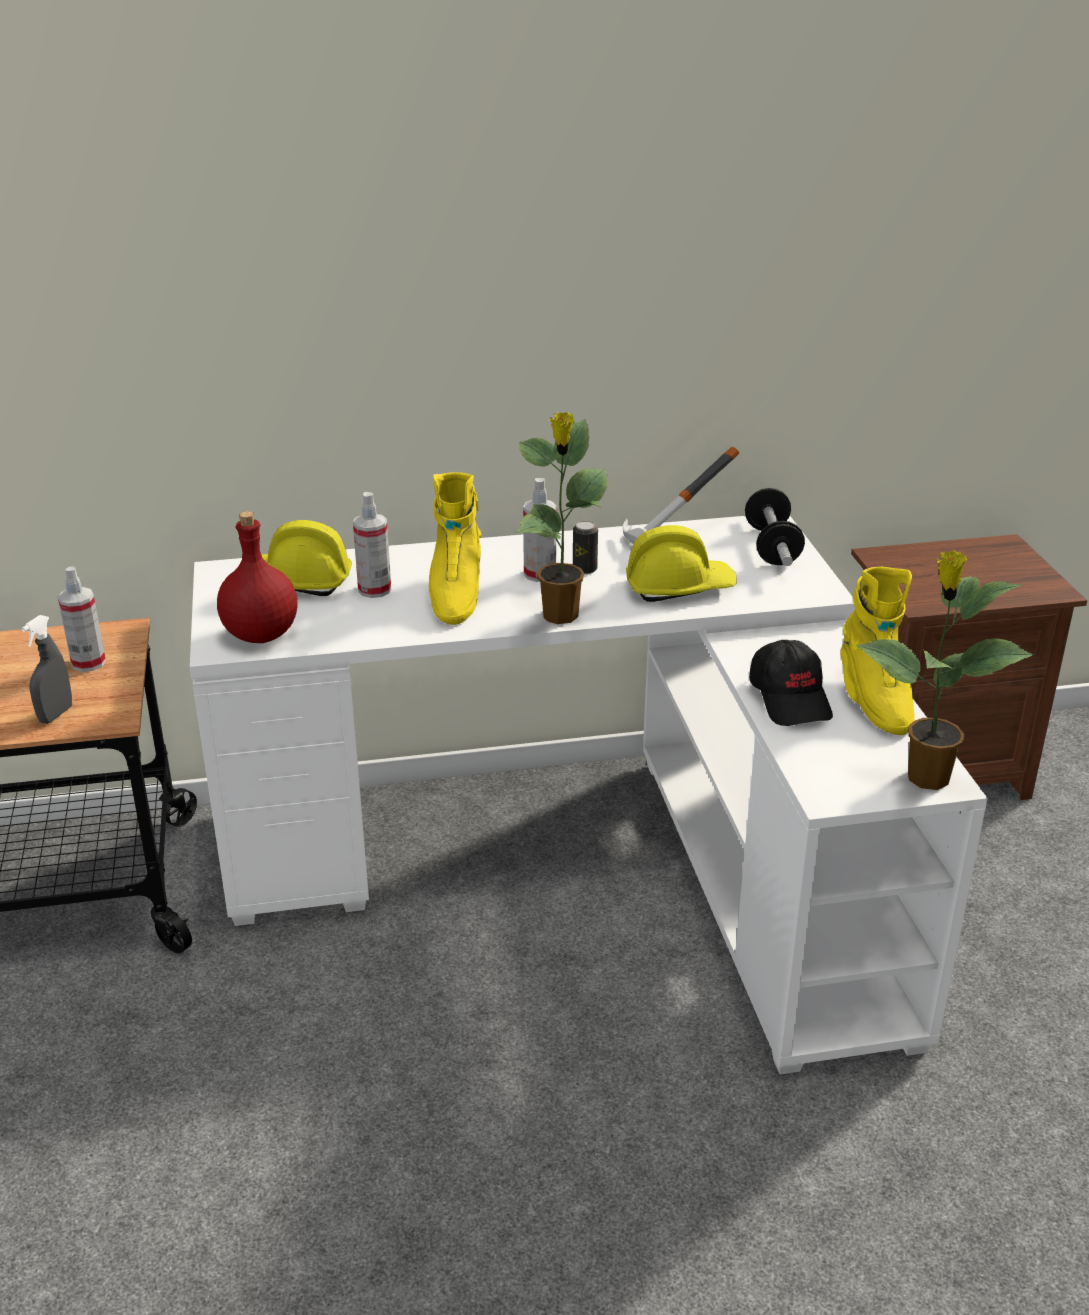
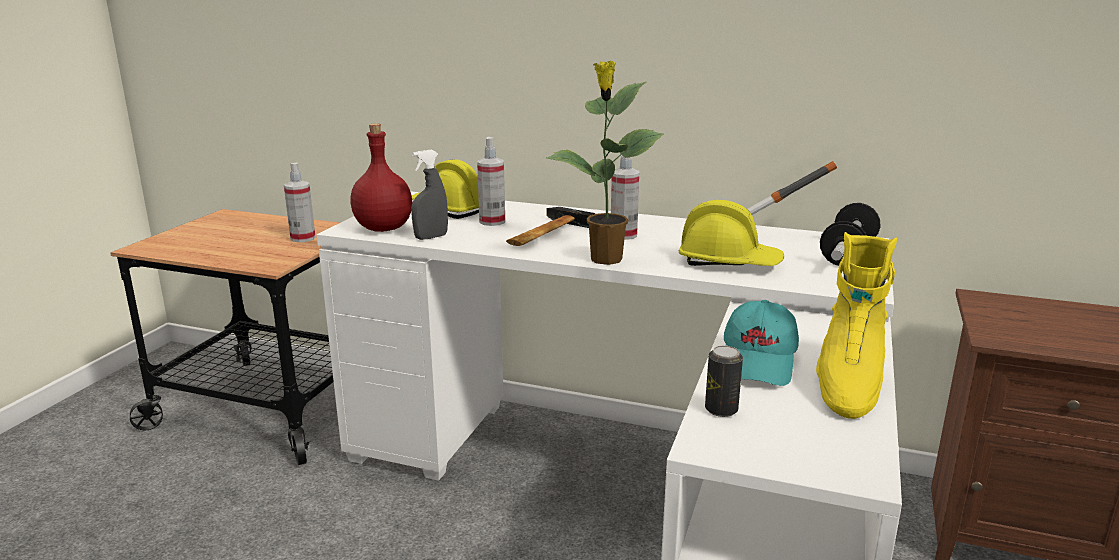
camera: 30 degrees right, 10 degrees down
(56, 715) = (246, 257): grey spray bottle -> grey spray bottle (431, 237)
(455, 595) = (543, 234): yellow boot -> hammer
(584, 569) = (663, 239): can -> can (721, 410)
(791, 699) = (759, 362): black cap -> turquoise cap
(925, 778) = (838, 463): potted plant -> none

